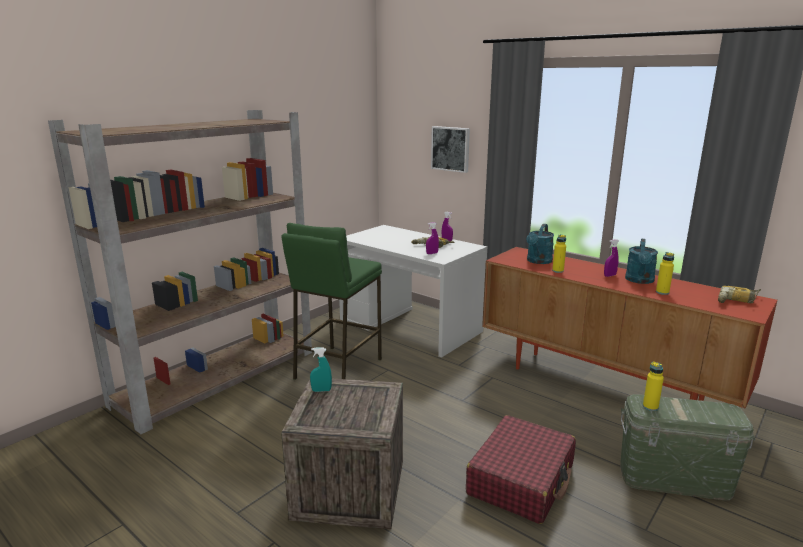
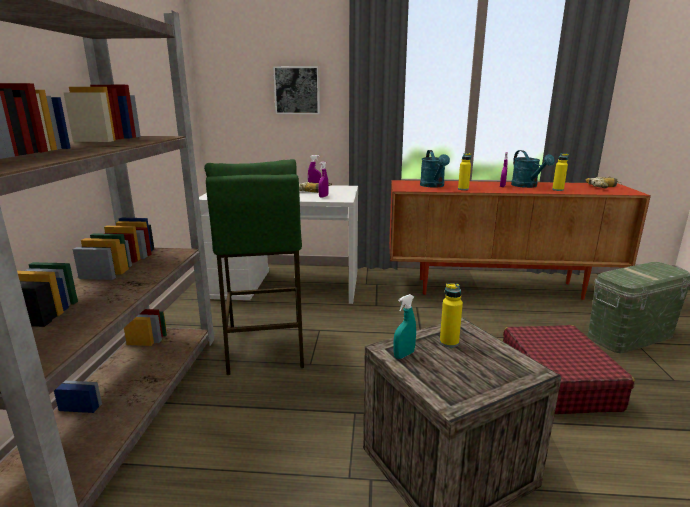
camera: 35 degrees left, 0 degrees up
(650, 407) = (626, 278): yellow bottle -> yellow bottle (449, 342)

